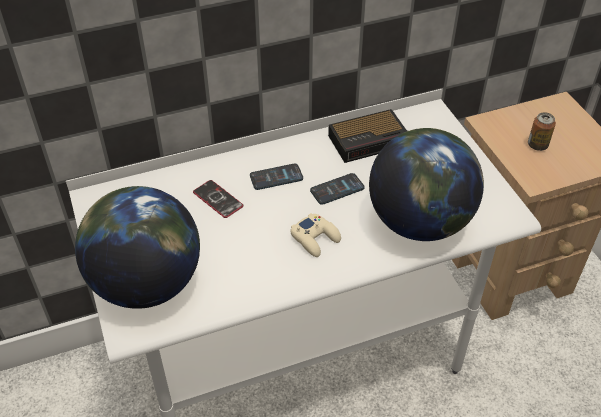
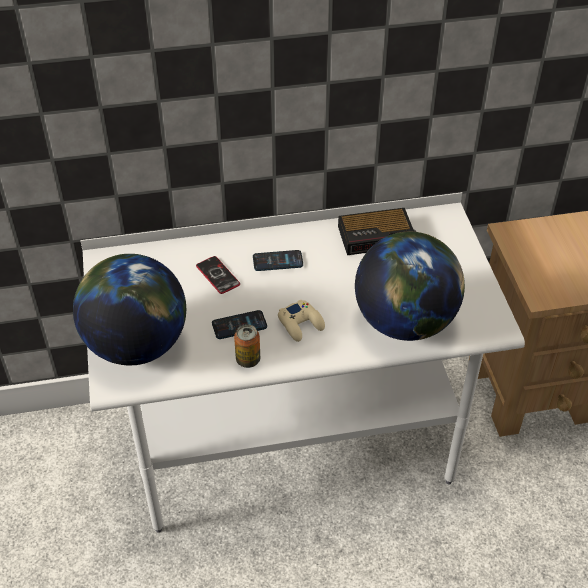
camera: 10 degrees right, 0 degrees up
(337, 189) = (333, 280): phone -> phone (239, 325)
(537, 145) = (554, 261): can -> can (248, 360)

